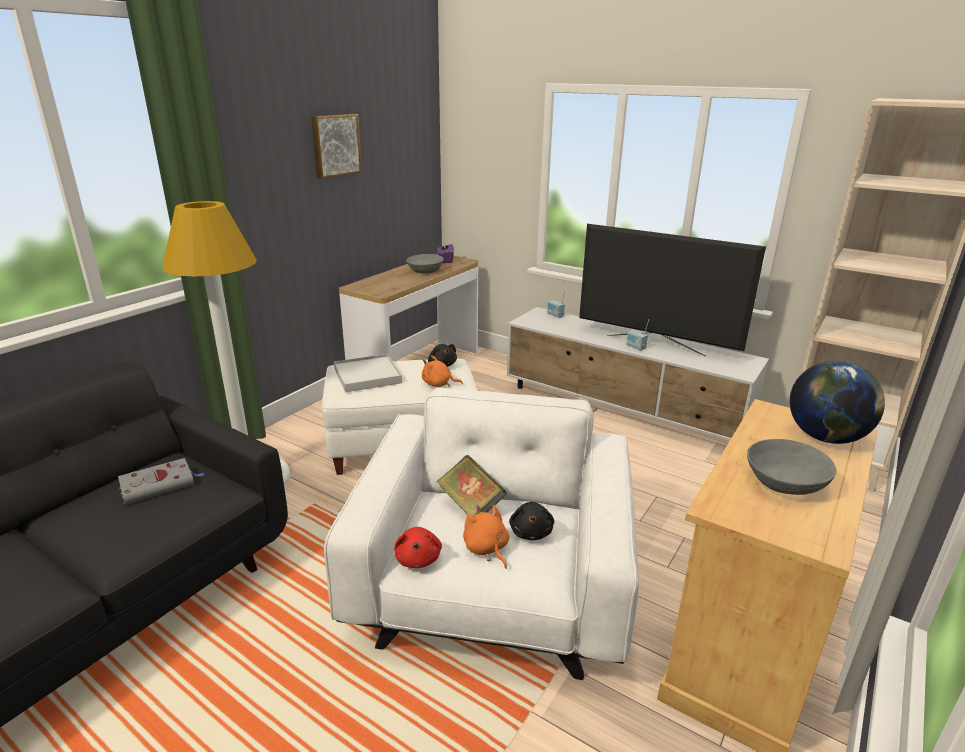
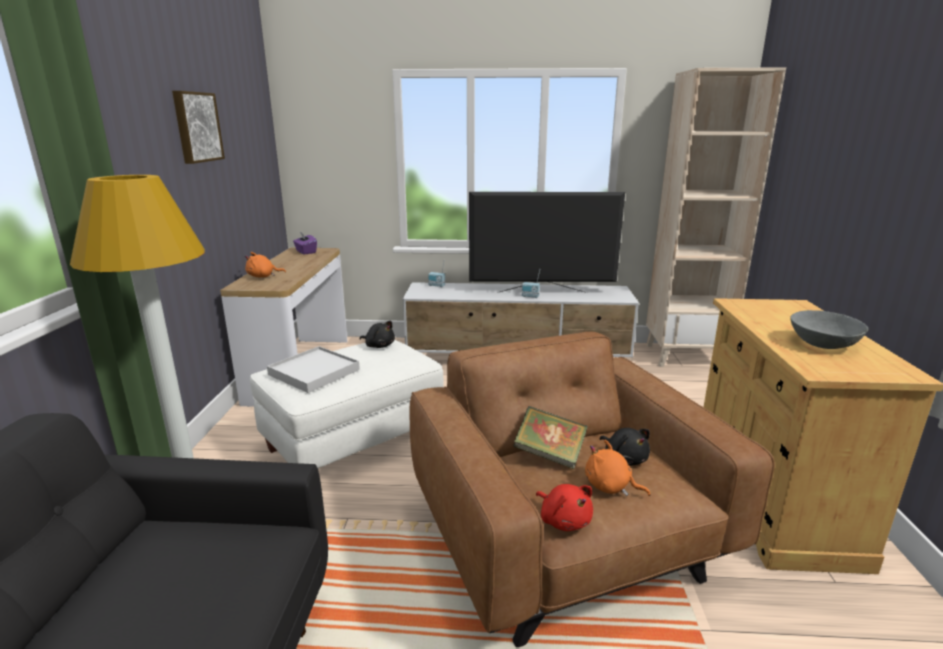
camera: 30 degrees left, 5 degrees down
(160, 484) = (171, 564): grey book -> none
(425, 271) = (299, 263): grey bowl -> none
(438, 384) = (396, 362): orange plush toy -> orange plush toy (263, 276)
(492, 590) = (564, 540): white armchair -> brown armchair
(826, 437) = (791, 310): globe -> none

